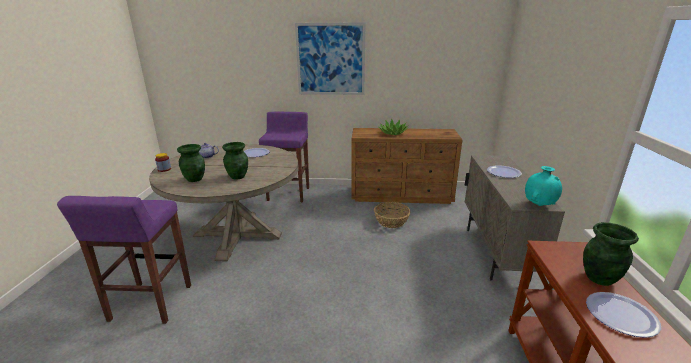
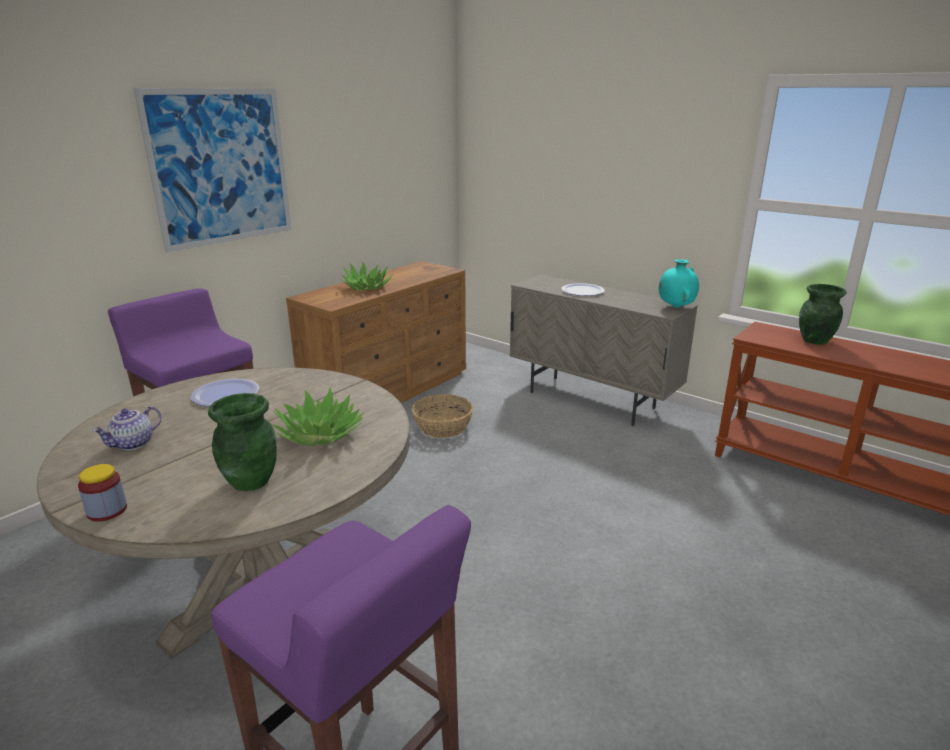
camera: 55 degrees left, 0 degrees up
(238, 176) = (320, 435): green vase -> potted plant
(621, 315) = (868, 355): plate -> none

